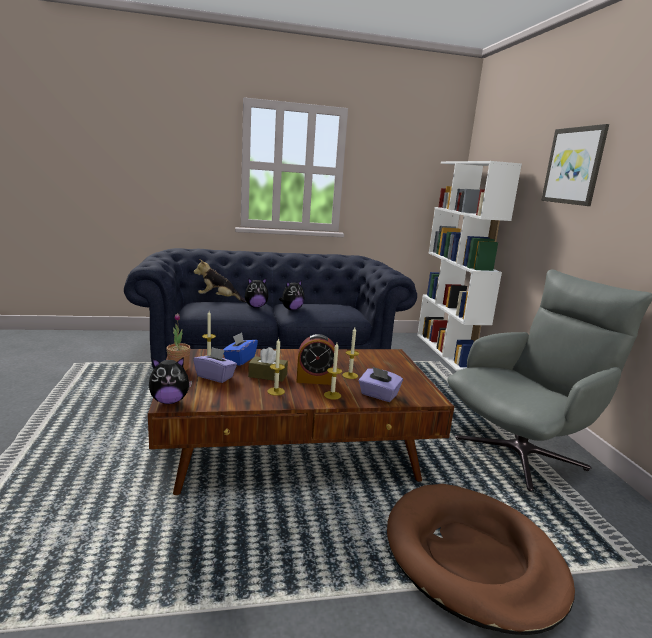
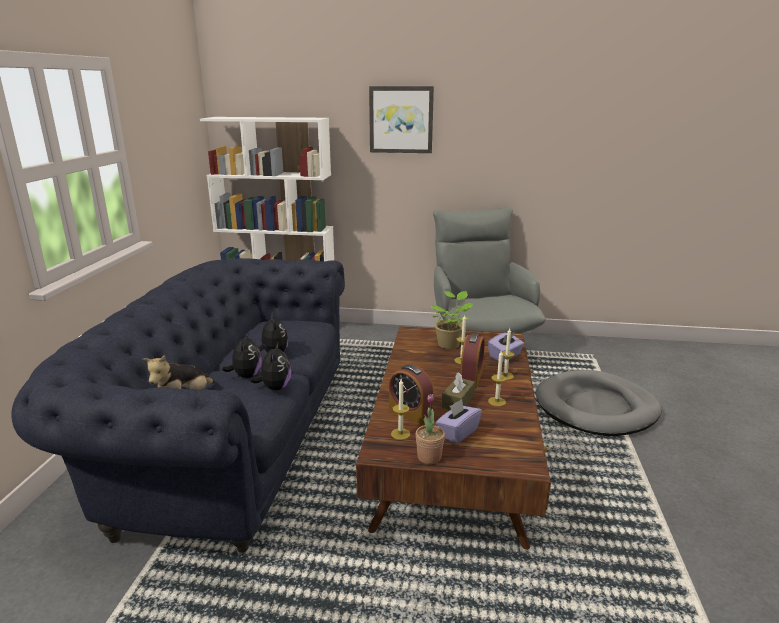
camera: 70 degrees left, 5 degrees up
(169, 401) = (521, 465): plush toy -> plush toy (275, 387)
(239, 360) = (410, 413): blue tissue box -> alarm clock
(382, 369) = (449, 344): none -> potted plant
(472, 558) = (596, 407): brown dog bed -> grey dog bed

